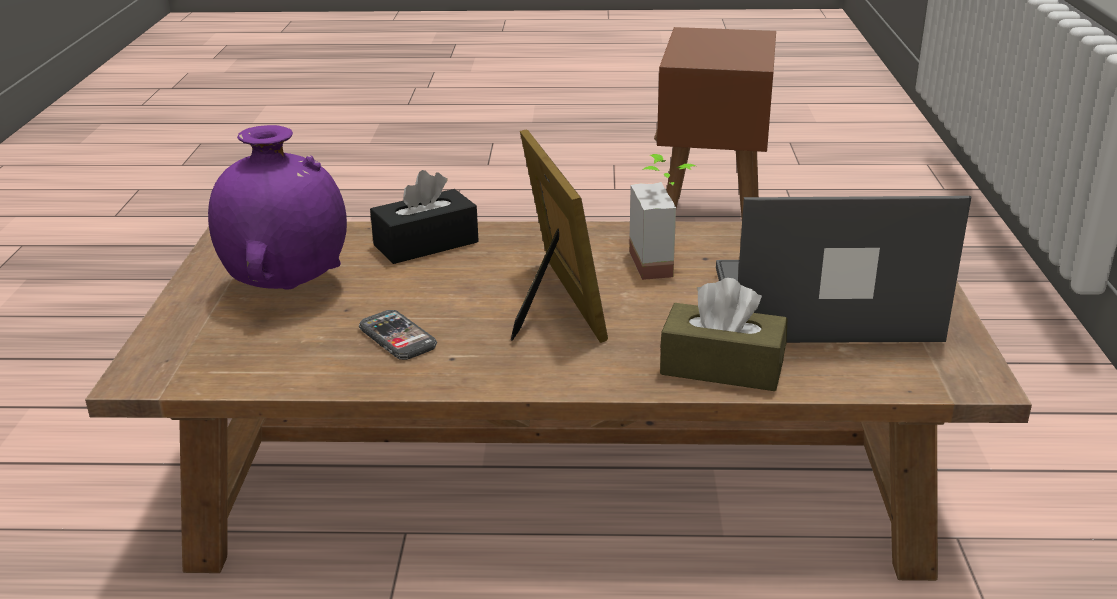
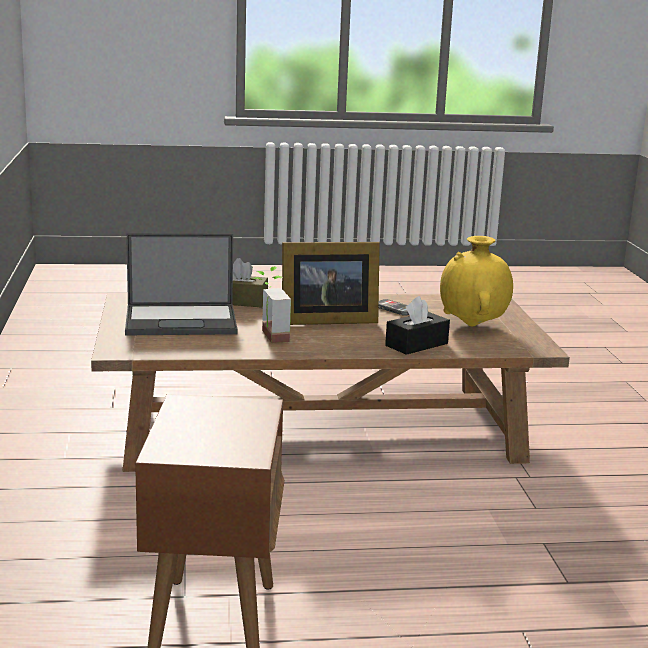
camera: 170 degrees right, 10 degrees down
(287, 287) = (473, 325): purple vase -> yellow vase
(554, 304) = (324, 320): picture frame -> picture frame turned 75 degrees counterclockwise

